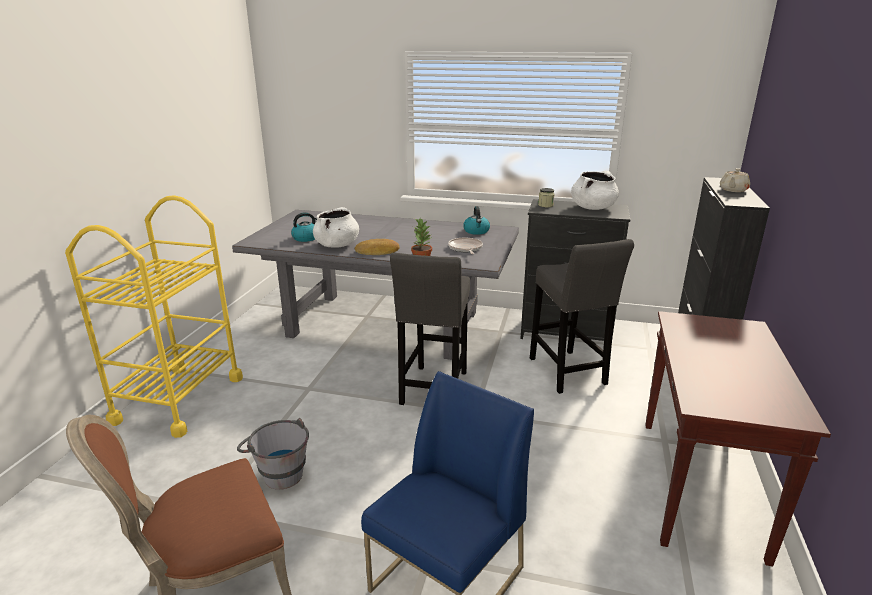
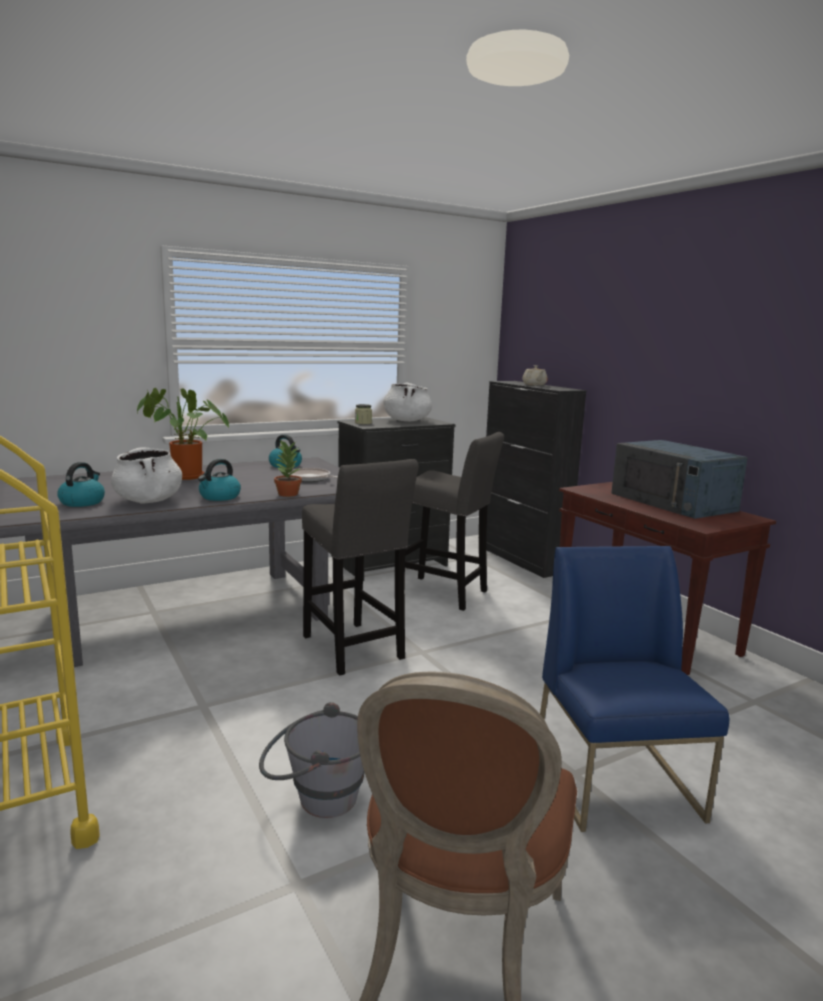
camera: 45 degrees left, 10 degrees down
(378, 251) = (219, 497): bread -> kettle
(393, 228) = (183, 477): none -> potted plant
(748, 366) = (673, 502): none -> blue microwave

